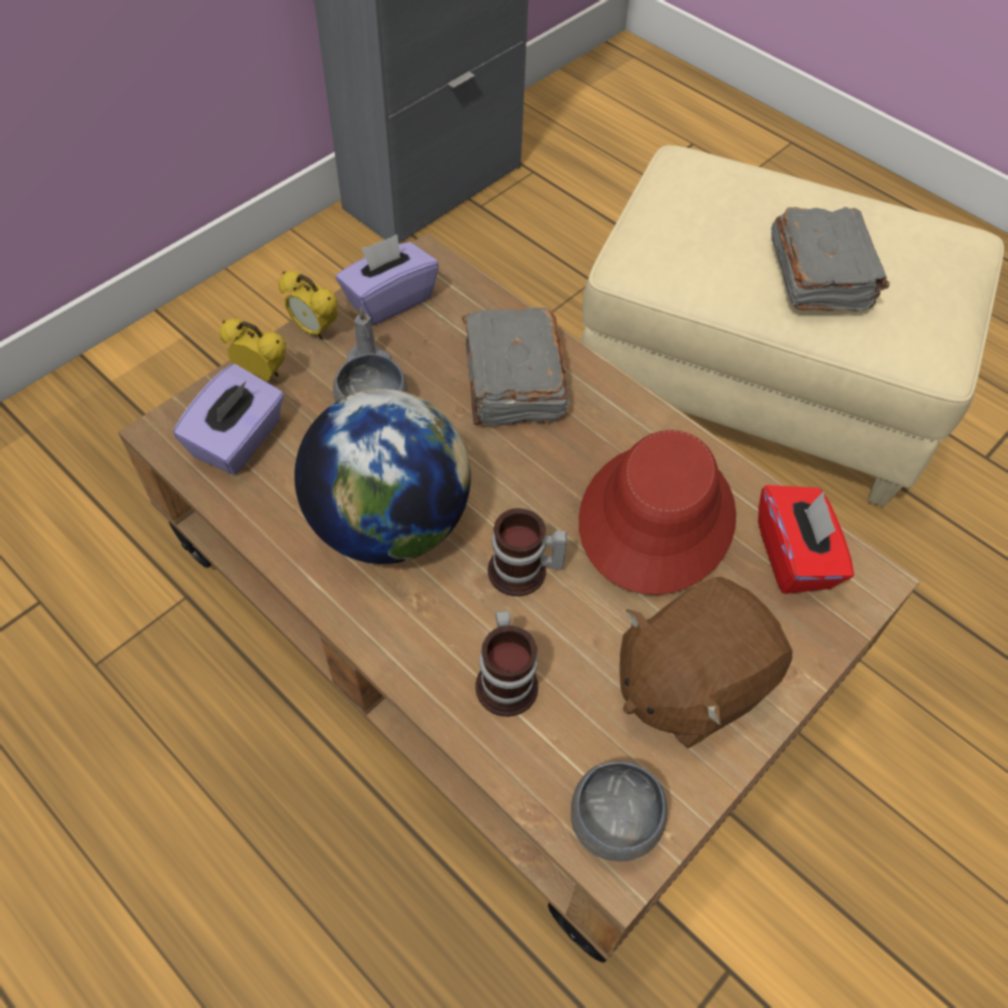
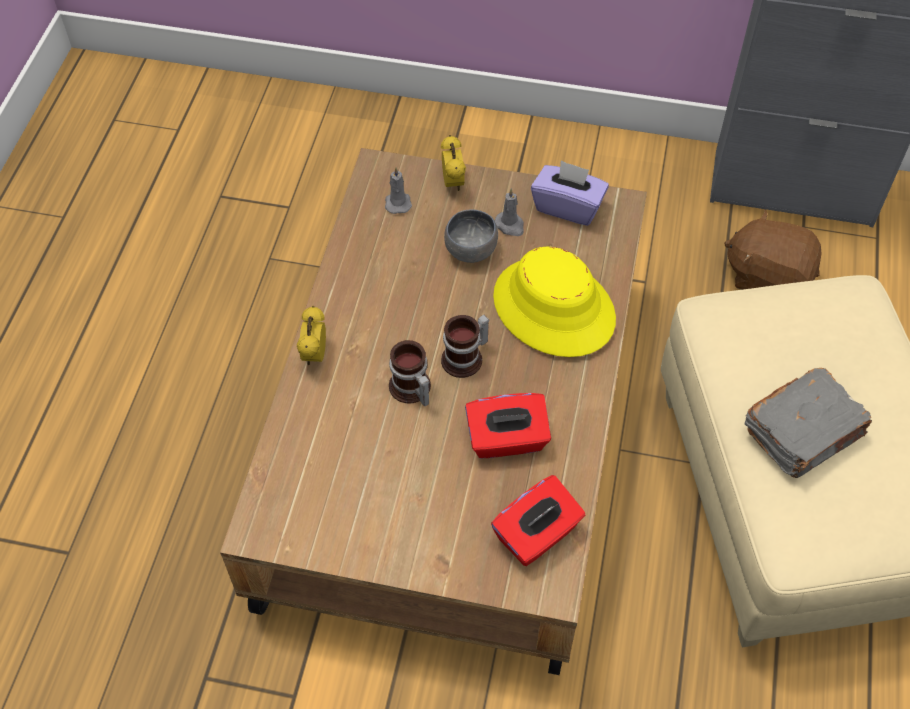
camera: 60 degrees right, 0 degrees up
(239, 440) = (398, 202): purple tissue box -> grey candle
(314, 330) = (509, 186): alarm clock -> alarm clock (314, 355)
(389, 524) = (395, 306): globe -> none
(508, 680) = (332, 420): mug -> mug (466, 359)
(512, 384) = (553, 308): grey book -> yellow hat
(612, 827) = (274, 517): grey bowl -> none
(656, 517) = (507, 440): red hat -> red tissue box
(690, 682) = (395, 515): brown plush toy -> brown plush toy (768, 276)

